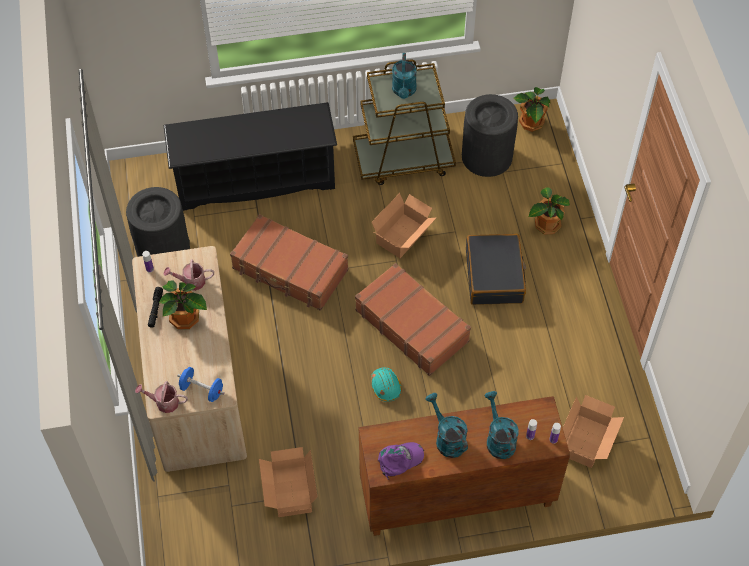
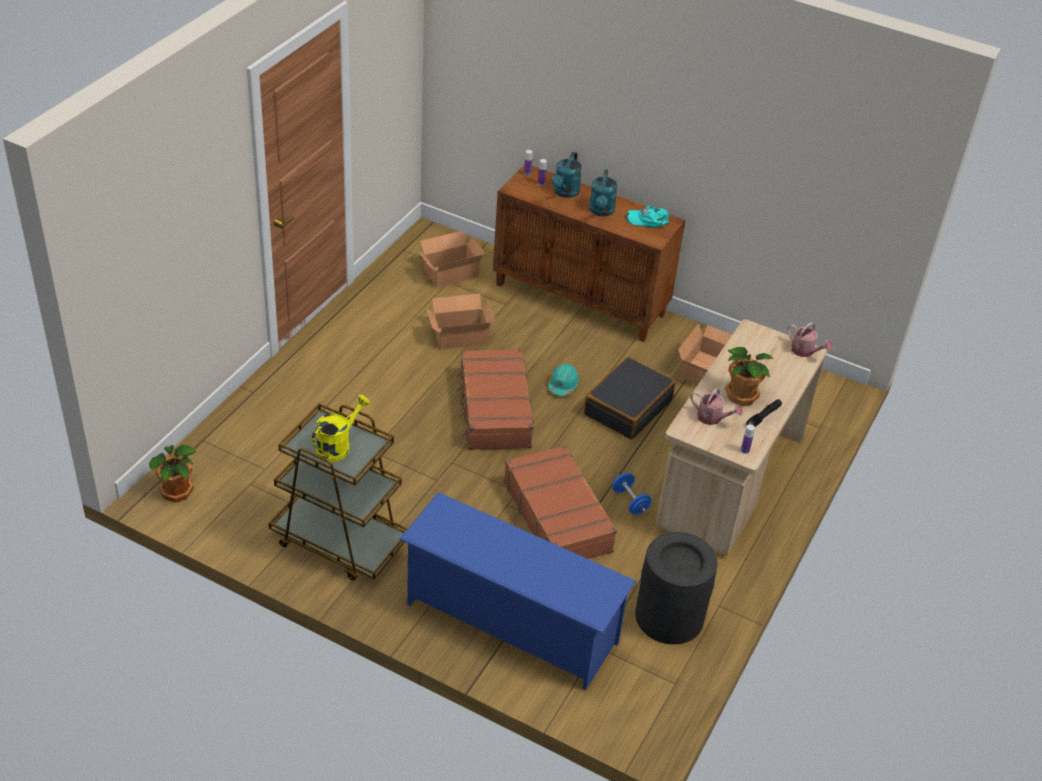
camera: 145 degrees left, 15 degrees down
(202, 390) = (765, 341): blue dumbbell -> blue dumbbell (630, 502)
(255, 180) = (510, 623): black shoe rack -> blue shoe rack
(400, 460) = (648, 220): purple cap -> turquoise cap
(404, 91) = (337, 446): turquoise watering can -> yellow watering can
(404, 236) = (421, 476): cardboard box -> cardboard box (458, 335)
(487, 156) = (259, 491): black trash can -> none
(494, 276) = (382, 399): black suitcase -> black suitcase (627, 407)
(546, 225) = (288, 406): potted plant -> none

